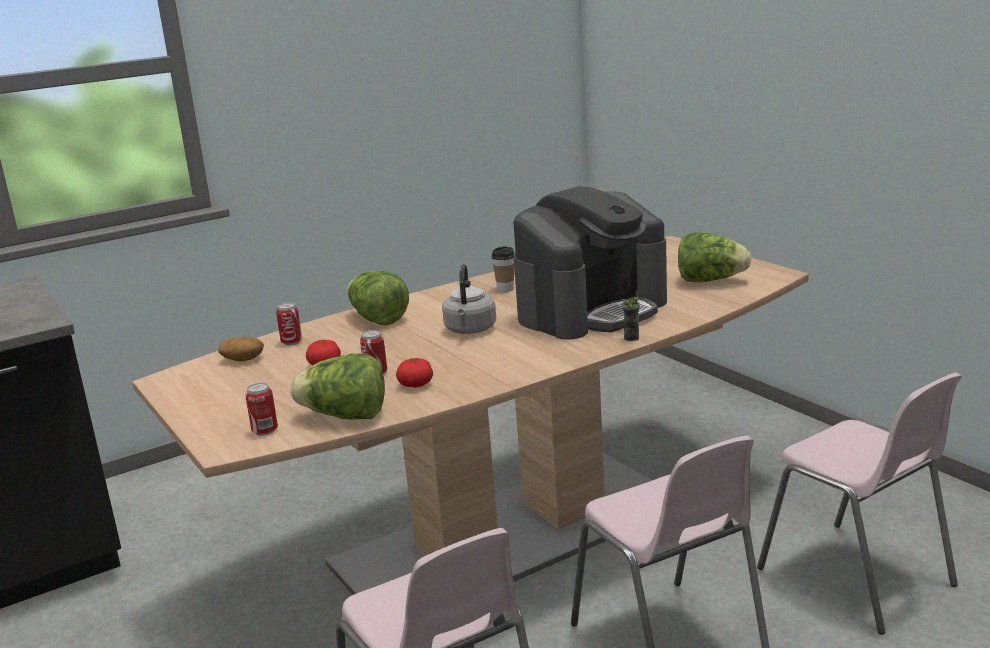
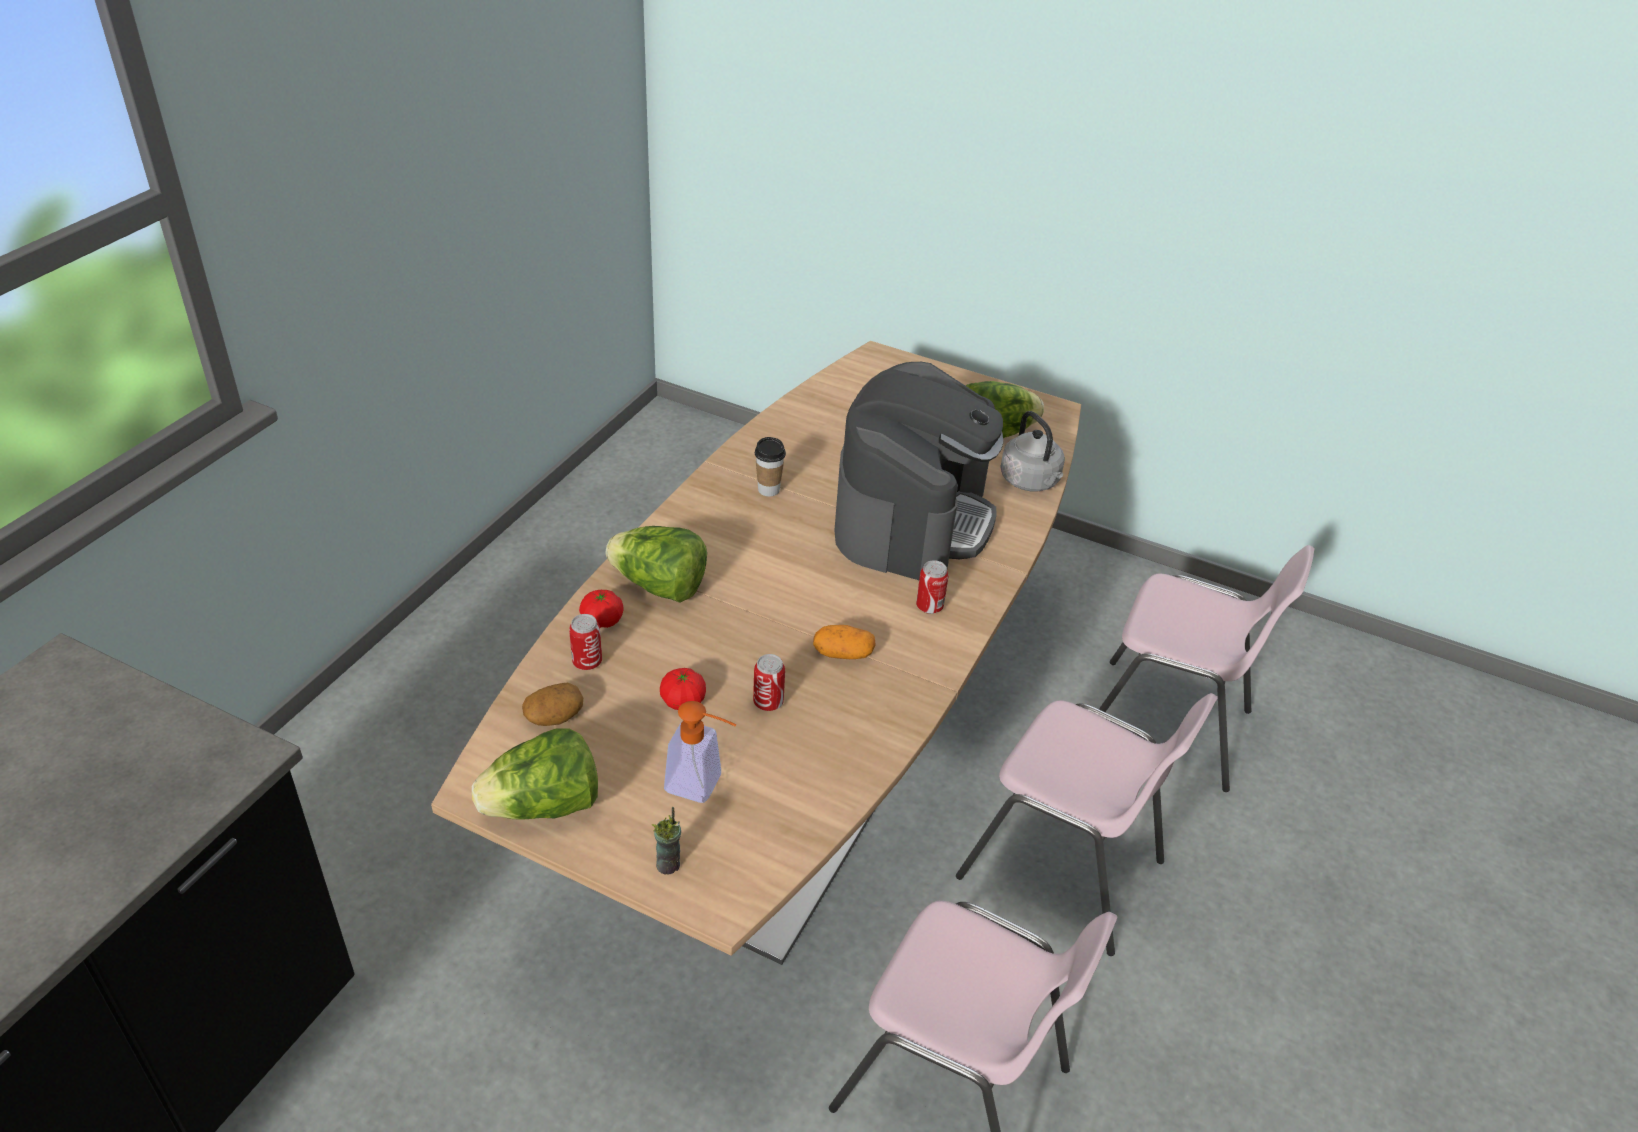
camera: 35 degrees left, 20 degrees up
(265, 431) = (739, 854): can -> can (929, 607)
(285, 400) = (702, 786): none -> soap dispenser
(345, 417) = (813, 798): lettuce -> lettuce (543, 807)
(416, 385) = (839, 713): tomato -> tomato (602, 620)
(456, 361) = (843, 653): none -> potato
(470, 330) = (803, 587): grey kettle -> grey kettle (1031, 482)
(632, 338) = (1002, 565): cup -> cup (668, 864)

